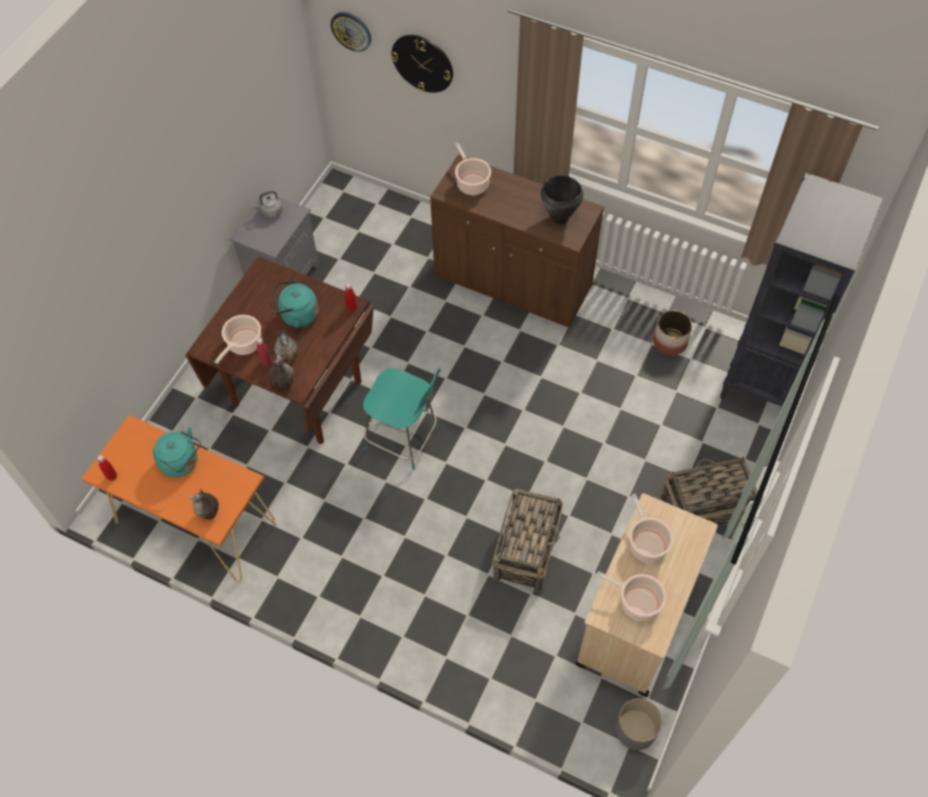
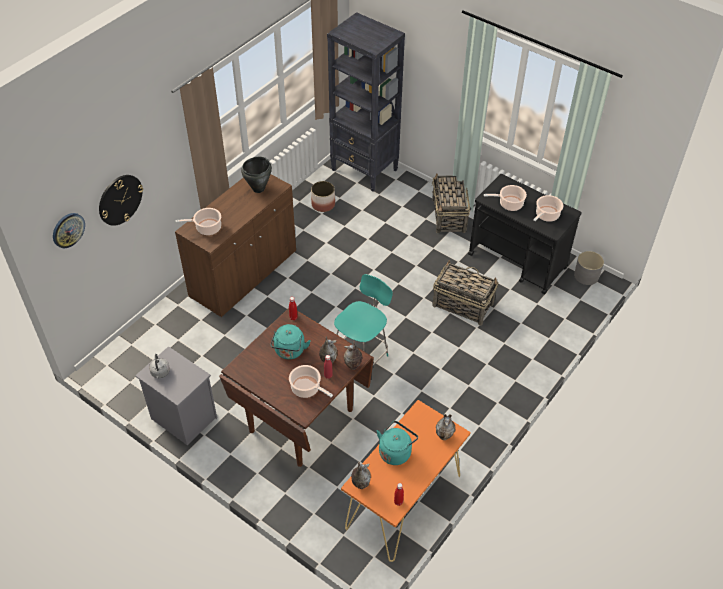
camera: 80 degrees left, 10 degrees down
(134, 433) = (360, 484): none -> vase
(636, 620) = (518, 262): beige cart -> black cart

